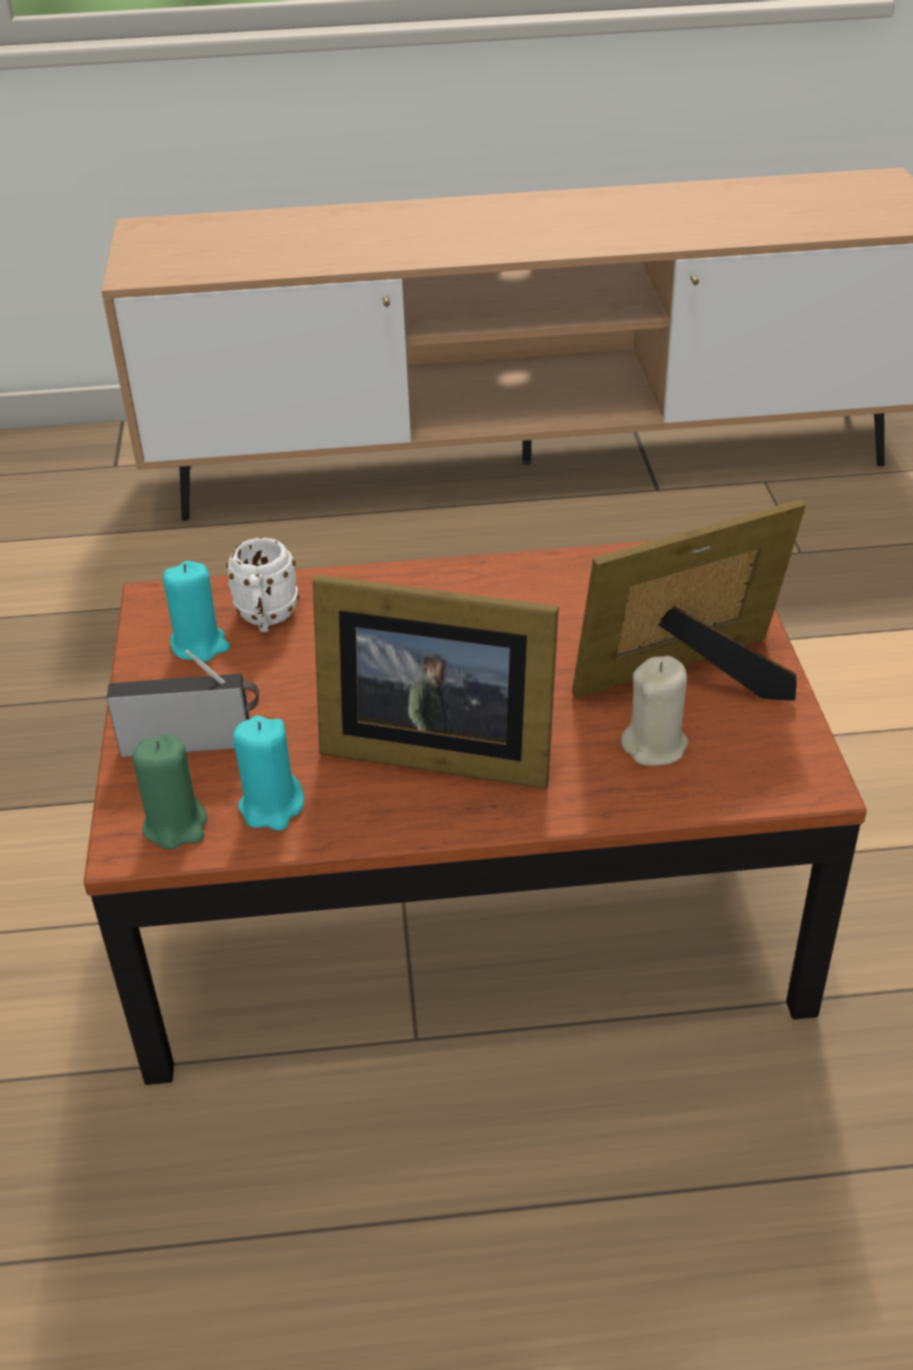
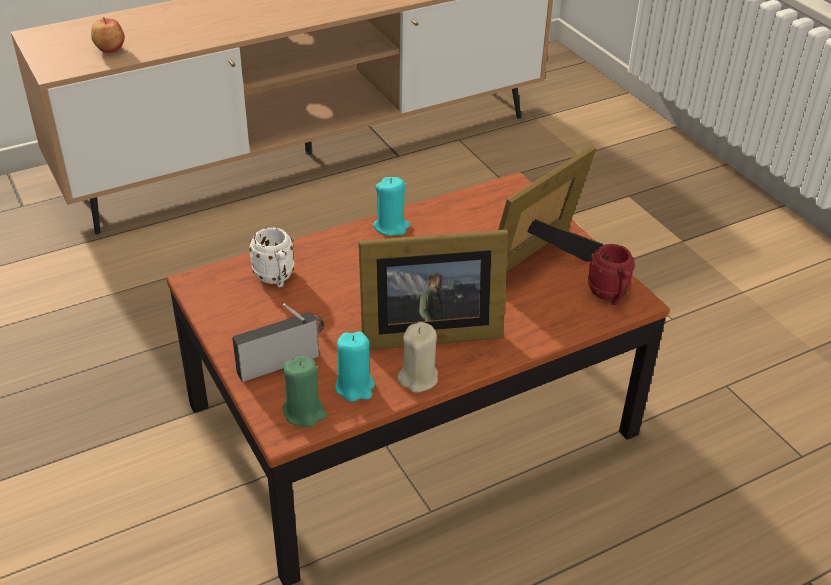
camera: 25 degrees left, 0 degrees up
(199, 645) = (244, 304): turquoise candle -> turquoise candle (391, 227)
(221, 257) = (109, 49): none -> apple
(655, 746) = (546, 300): beige candle -> beige candle (418, 378)
(770, 764) = (610, 296): none -> red mug

